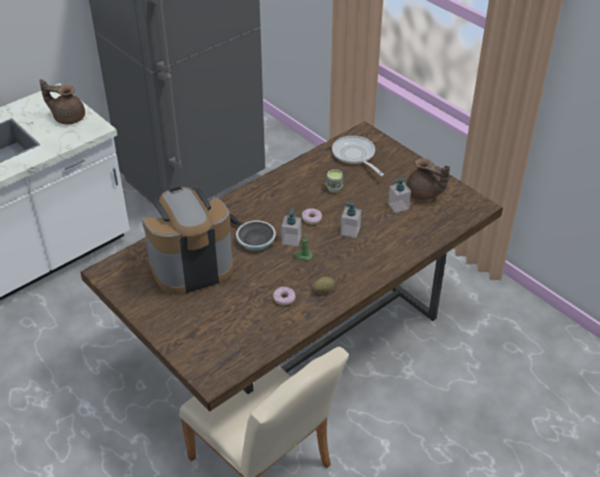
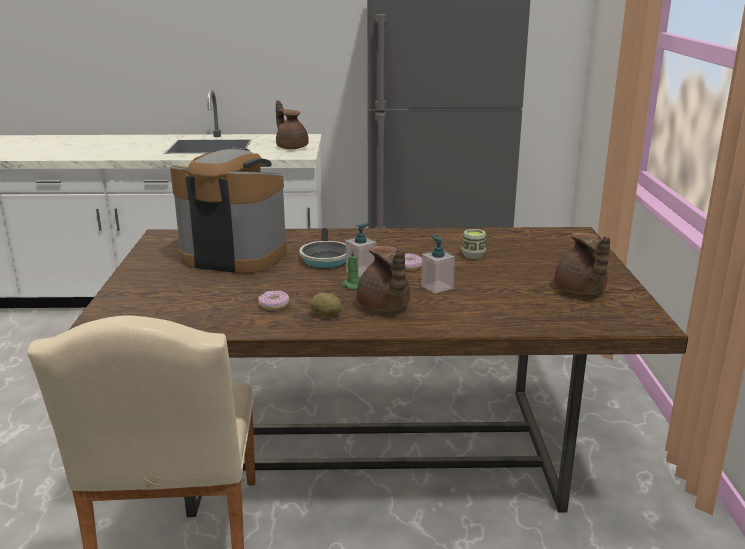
camera: 40 degrees right, 20 degrees down
(345, 265) = (384, 307): none -> brown teapot
(355, 156) = (537, 243): frying pan -> none
(398, 206) = (529, 289): soap dispenser -> none

